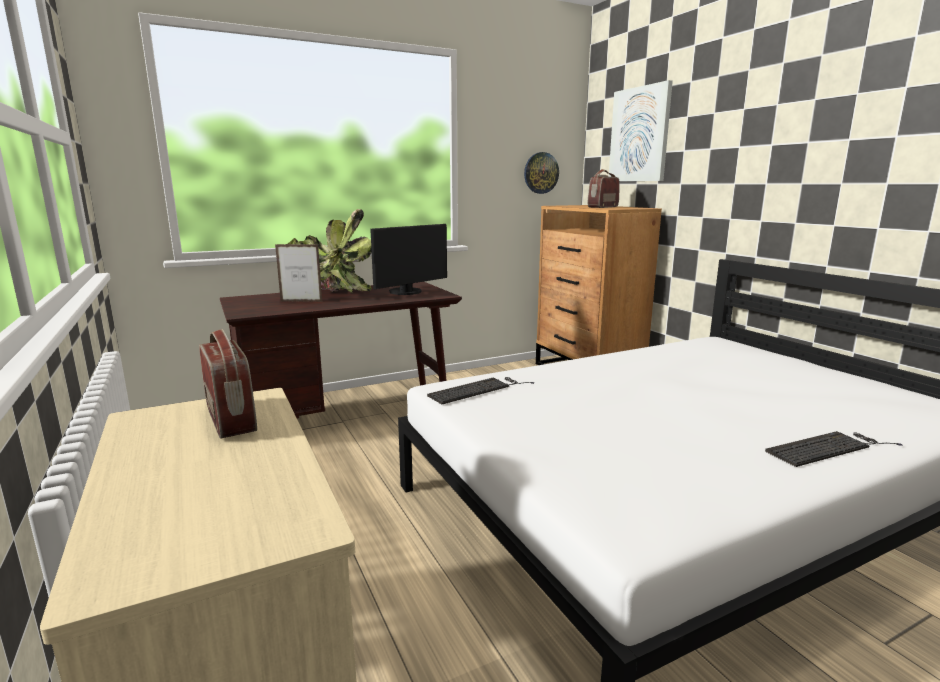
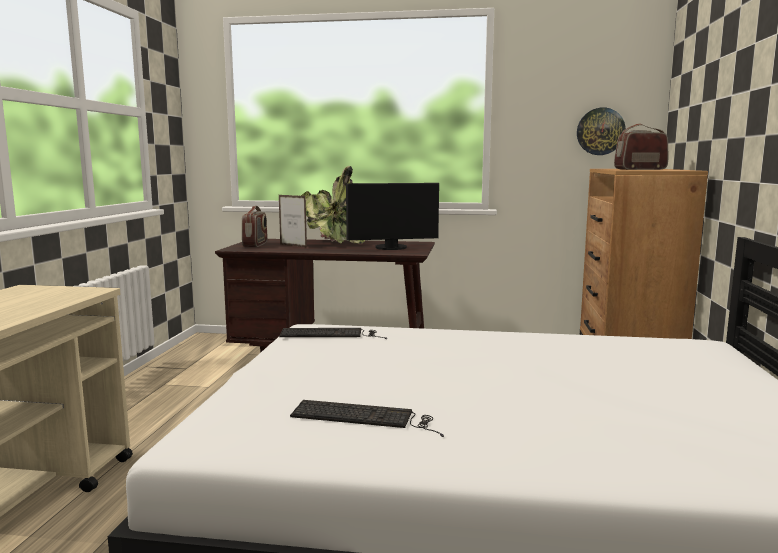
camera: 35 degrees right, 5 degrees down
(232, 419) = (51, 297): radio -> radio (255, 244)
(640, 135) = (701, 79): picture -> none
(828, 448) = (540, 456): keyboard -> keyboard (366, 417)

